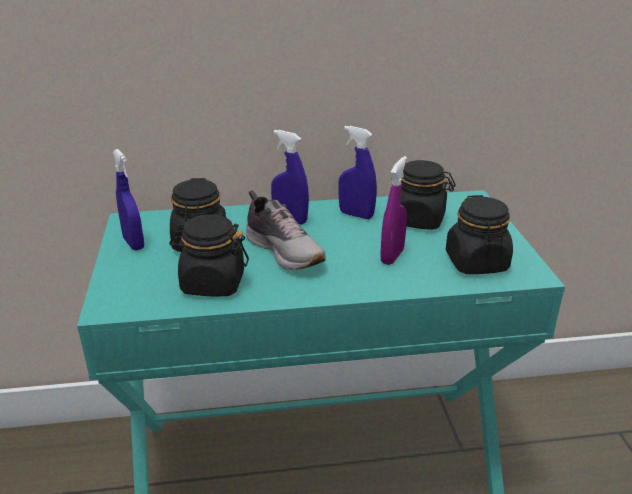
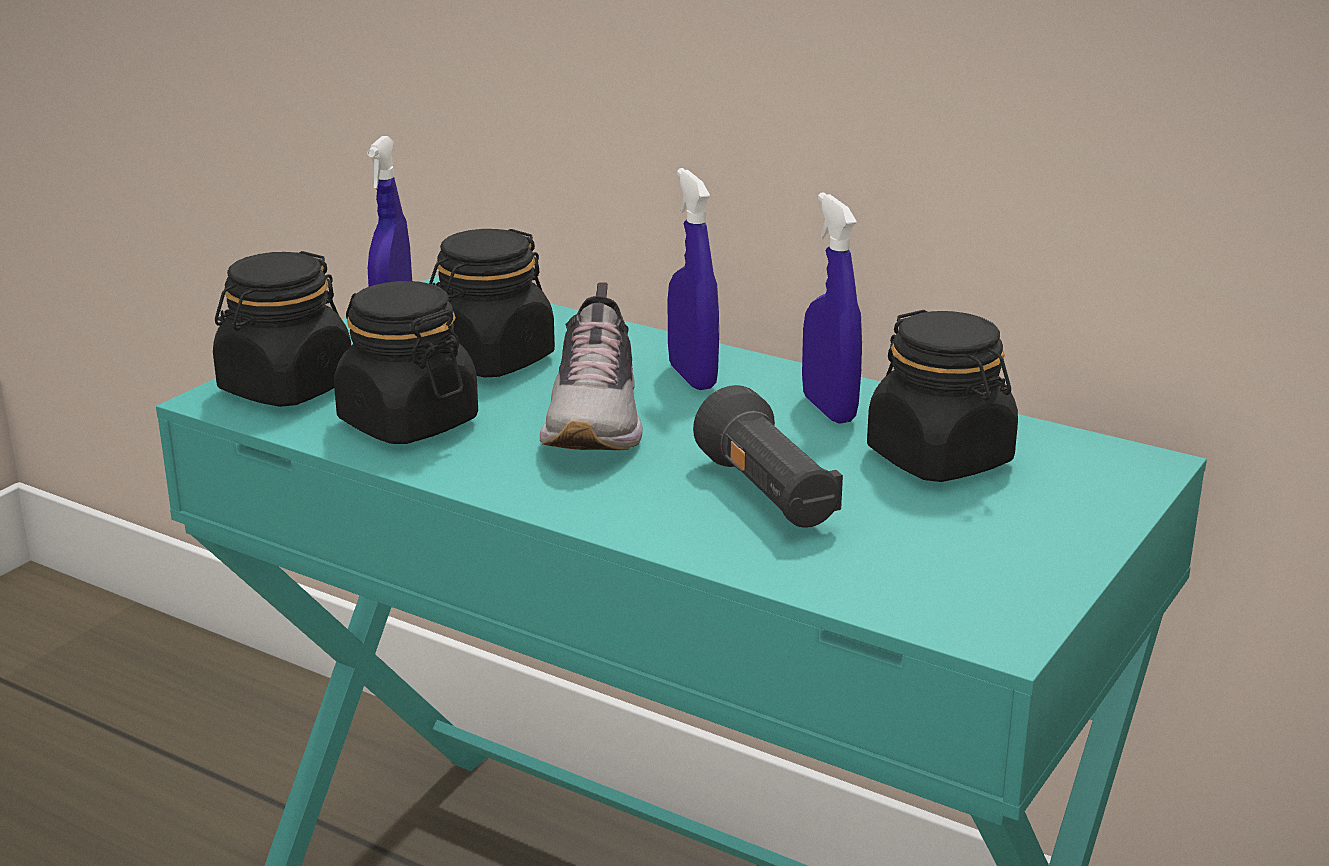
camera: 40 degrees right, 5 degrees down
(392, 256) = (768, 495): purple spray bottle -> black flashlight
(476, 263) = (916, 568): black jar -> black jar (286, 388)

